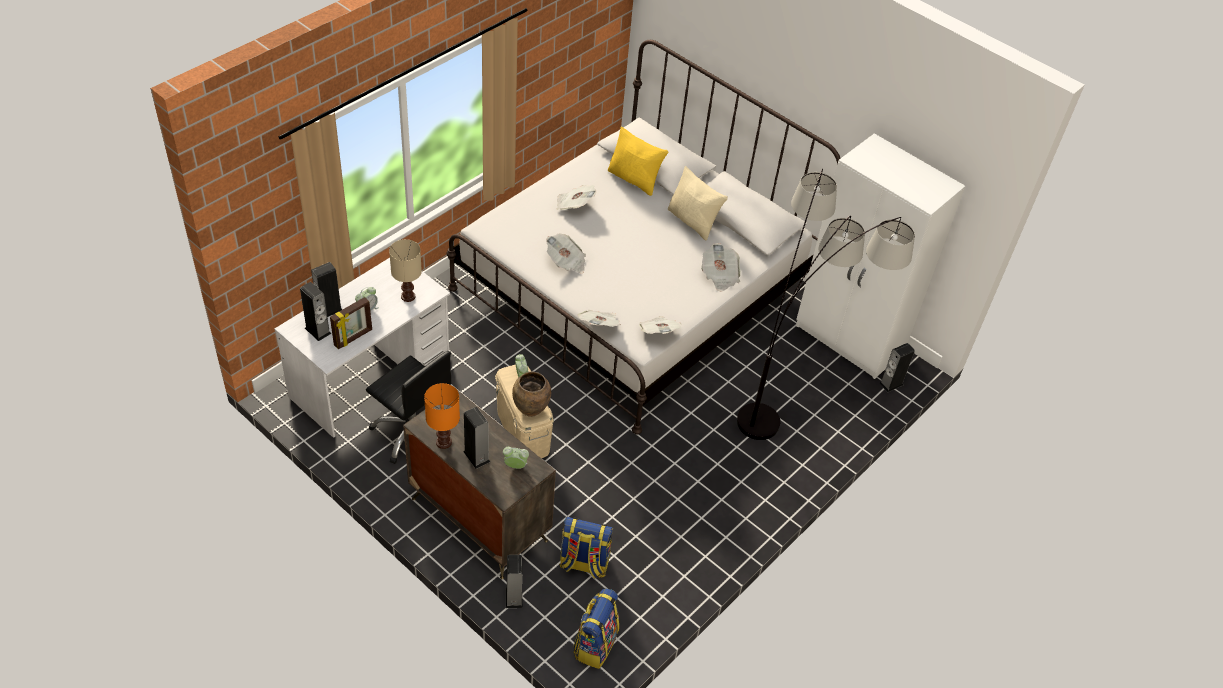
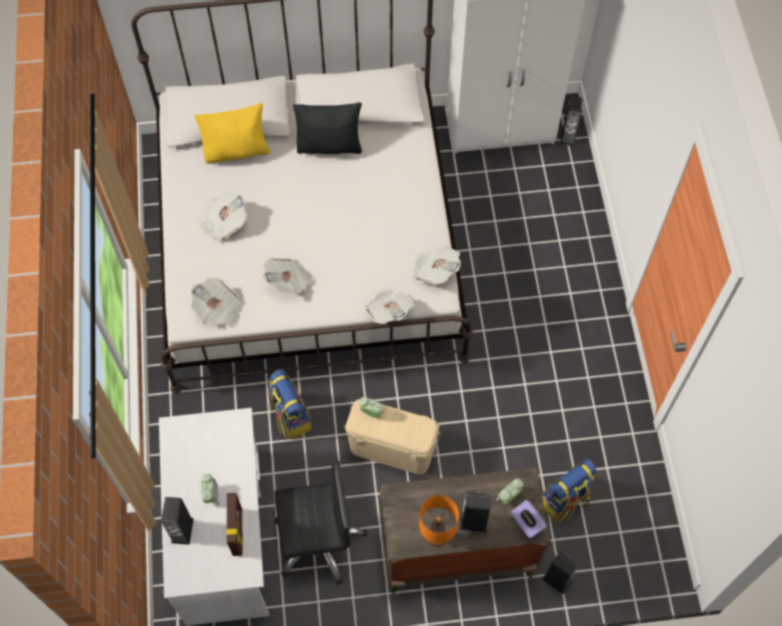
camera: 45 degrees left, 15 degrees up
(318, 331) = (201, 558): speaker -> none
(408, 297) = (226, 447): beige table lamp -> none
(504, 489) = (527, 523): none -> purple tissue box
(530, 409) = (414, 432): brown vase -> none
(595, 644) = (646, 548): backpack -> backpack (290, 416)
(693, 222) = (330, 145): beige pillow -> black pillow
(719, 276) = (410, 175): newspaper -> newspaper (219, 310)
(790, 395) = (520, 215): floor lamp -> none

